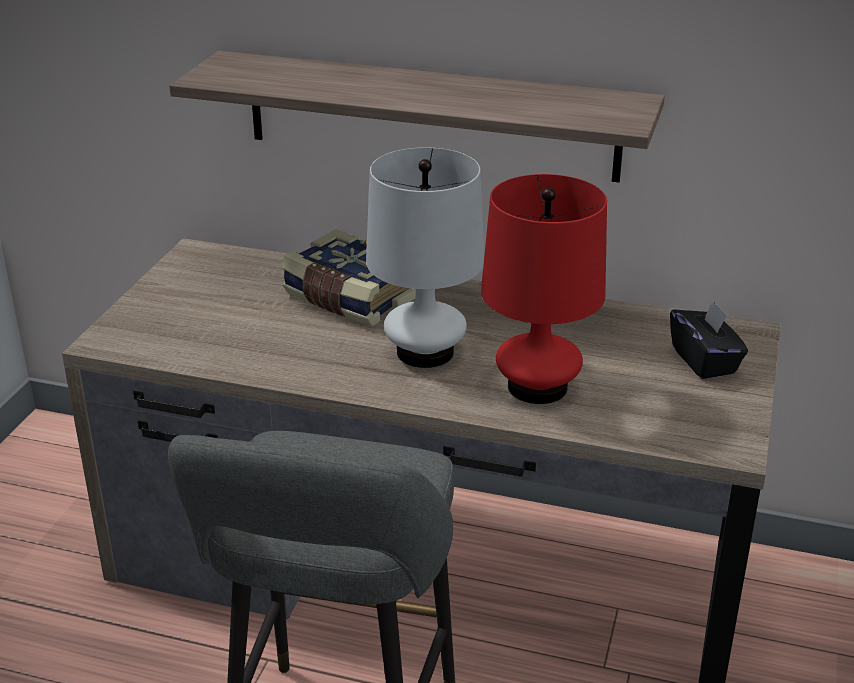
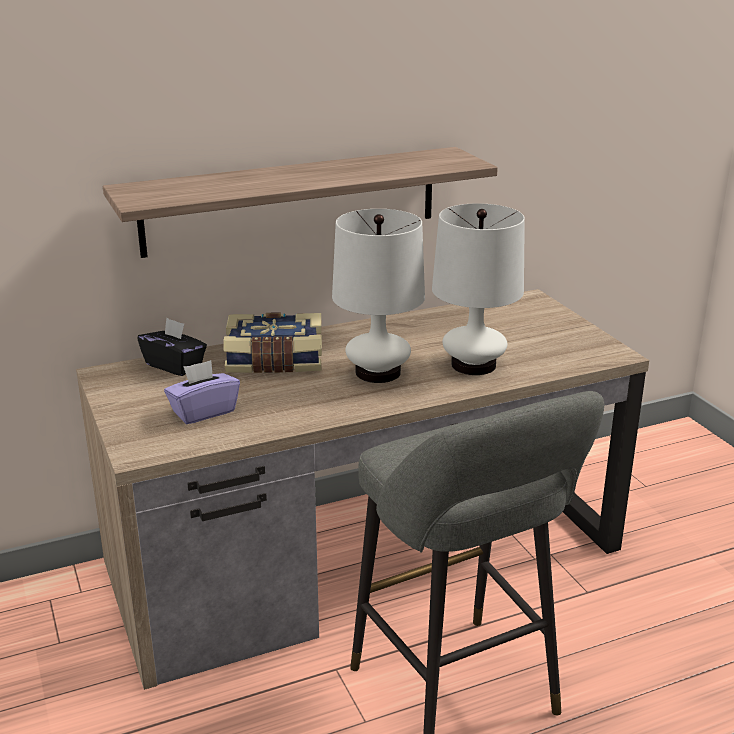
camera: 40 degrees left, 5 degrees down
(211, 325) = (203, 412): none -> purple tissue box
(537, 387) = (473, 365): red table lamp -> white table lamp
(704, 361) = (534, 319): black tissue box -> black tissue box (174, 365)

